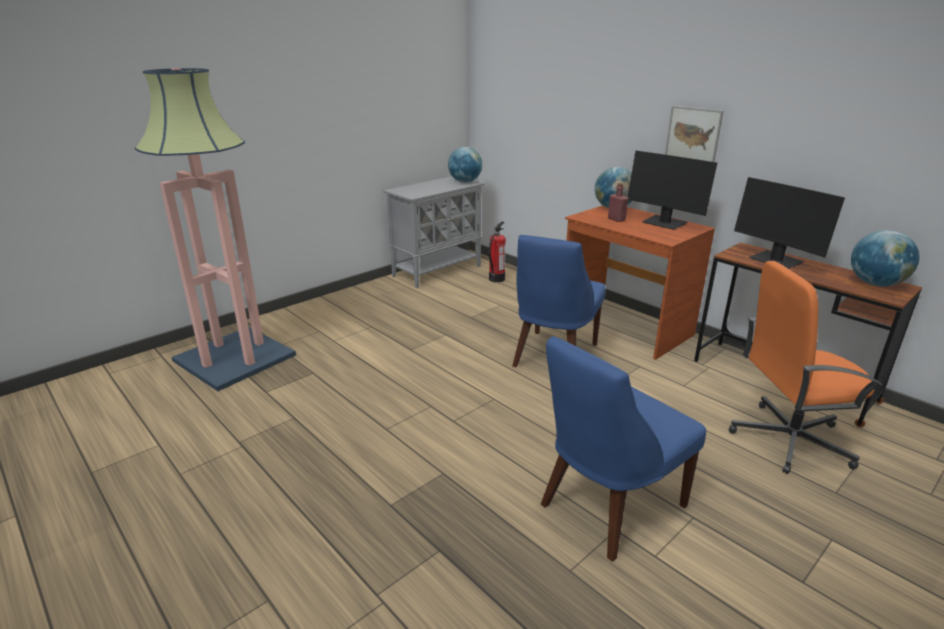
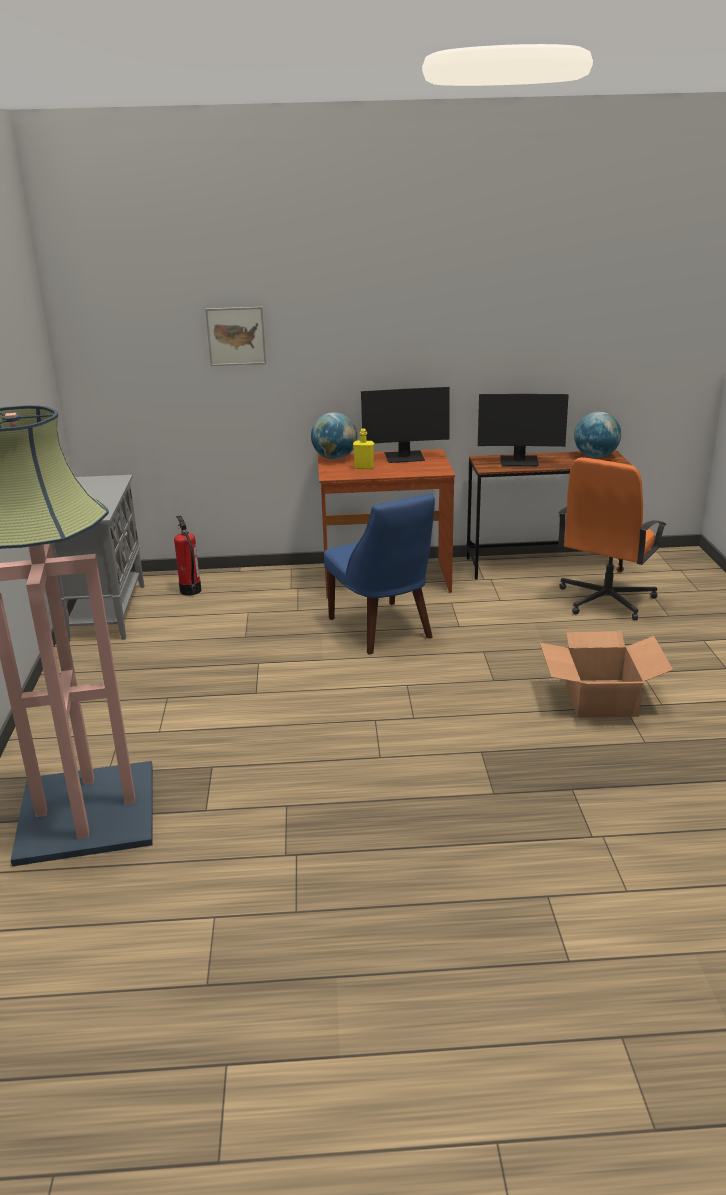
camera: 50 degrees left, 0 degrees up
(465, 181) = (107, 480): globe -> none
(607, 507) = (599, 698): blue chair -> cardboard box
(616, 219) = (364, 467): red bottle -> yellow bottle
(693, 136) = (400, 365): picture -> picture (236, 336)

